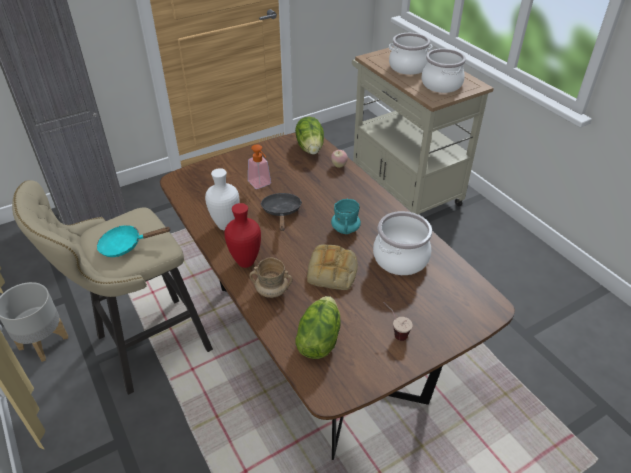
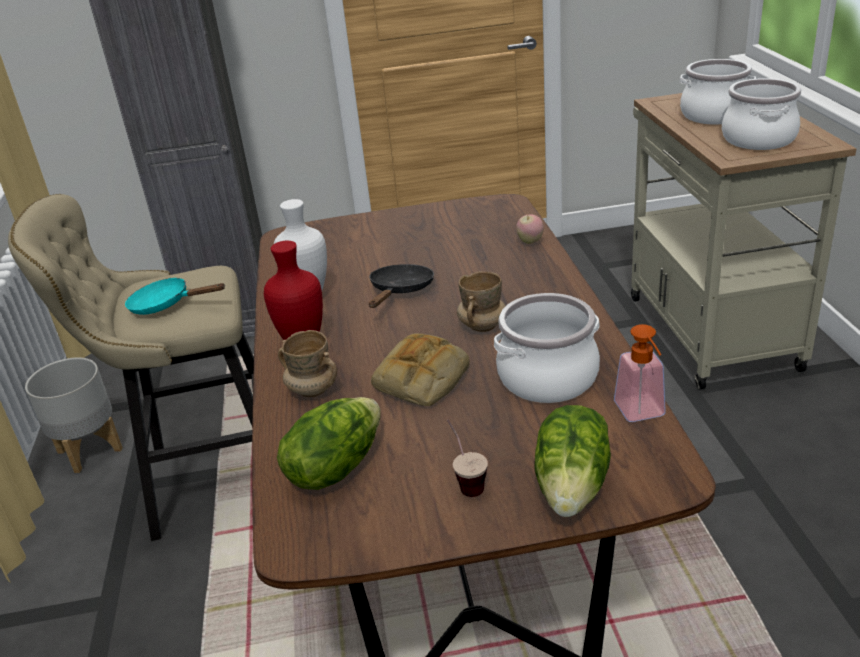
camera: 25 degrees right, 10 degrees down
(261, 185) = (395, 254): soap dispenser -> soap dispenser (642, 414)
(311, 147) = (502, 215): lettuce -> lettuce (573, 486)
(345, 229) = (482, 325): turquoise mug -> beige mug

